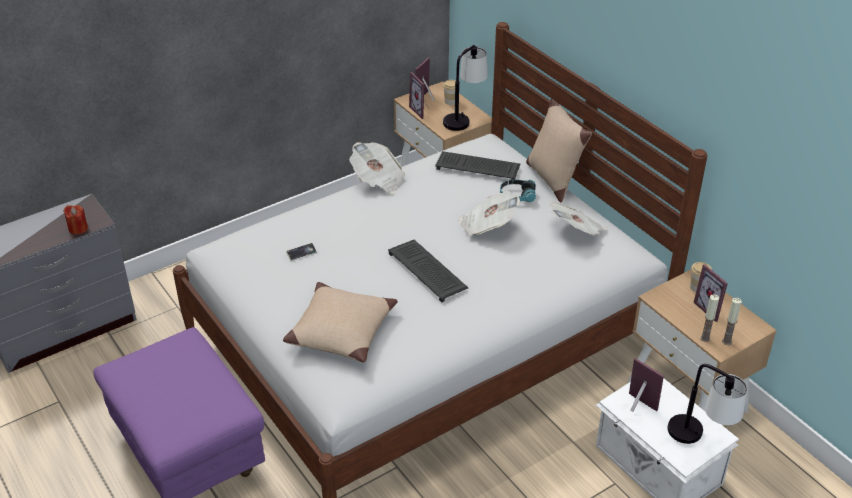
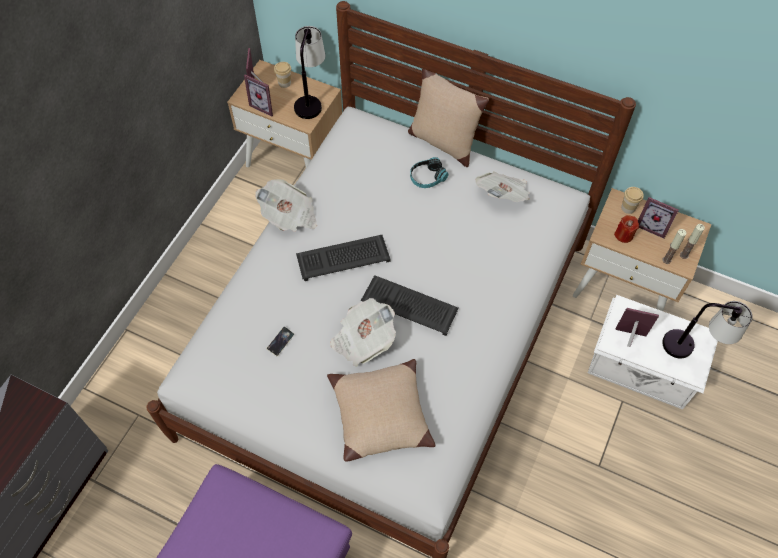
camera: 30 degrees left, 20 degrees up
(78, 228) = (31, 428): red candle -> red candle (624, 235)
(478, 167) = (371, 158): keyboard -> keyboard (344, 257)
(487, 226) = (426, 226): newspaper -> newspaper (363, 340)

